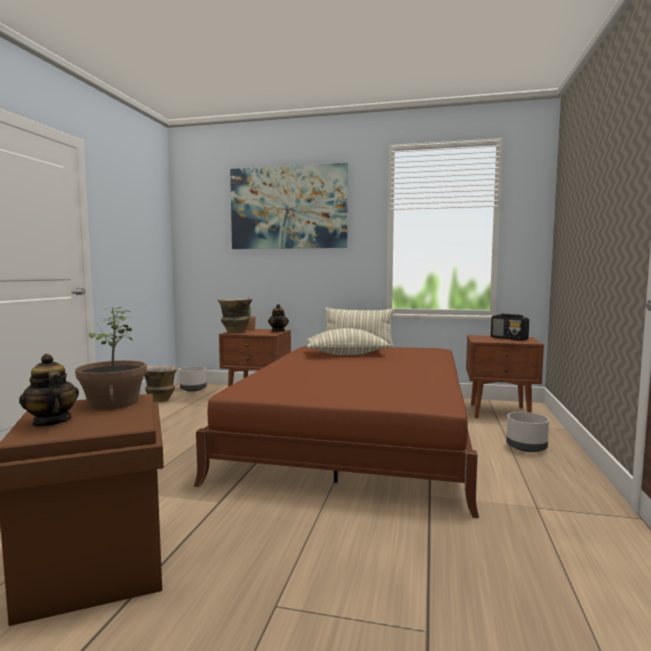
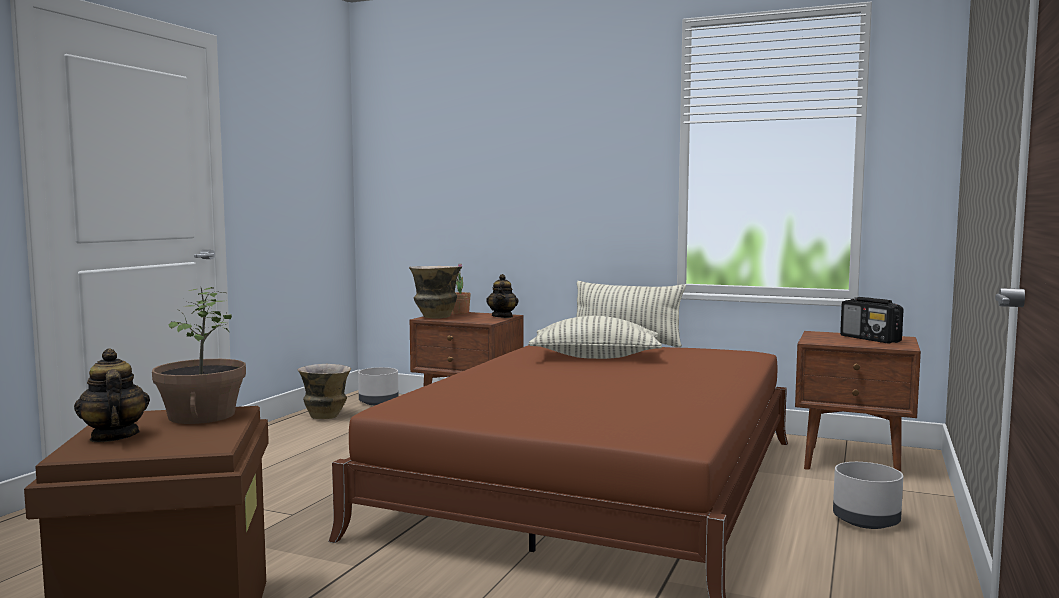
camera: 10 degrees right, 0 degrees up
(288, 208) = (524, 122): picture -> none

